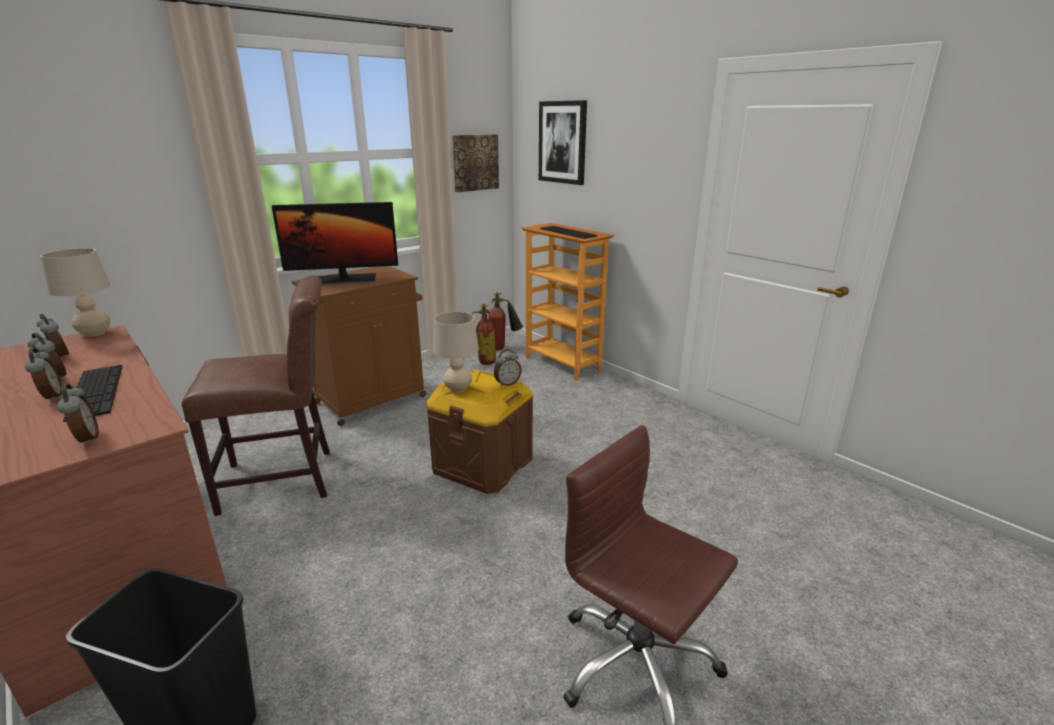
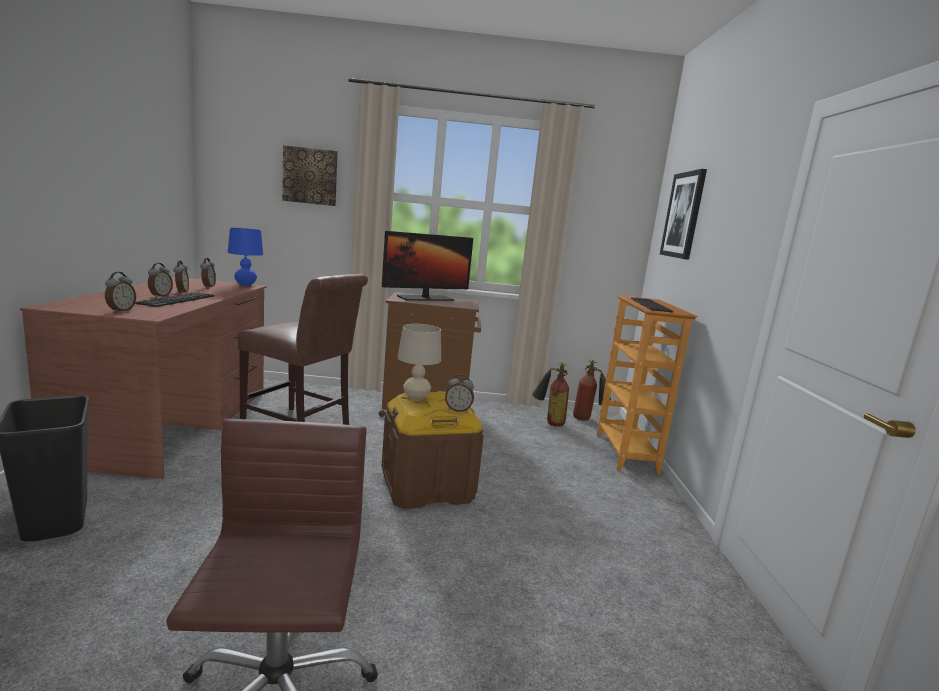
camera: 40 degrees right, 10 degrees down
(95, 333) = (245, 284): beige table lamp -> blue table lamp
(343, 279) = (425, 298): monitor -> monitor turned 60 degrees counterclockwise
(475, 162) = (603, 230): picture -> picture (310, 176)

